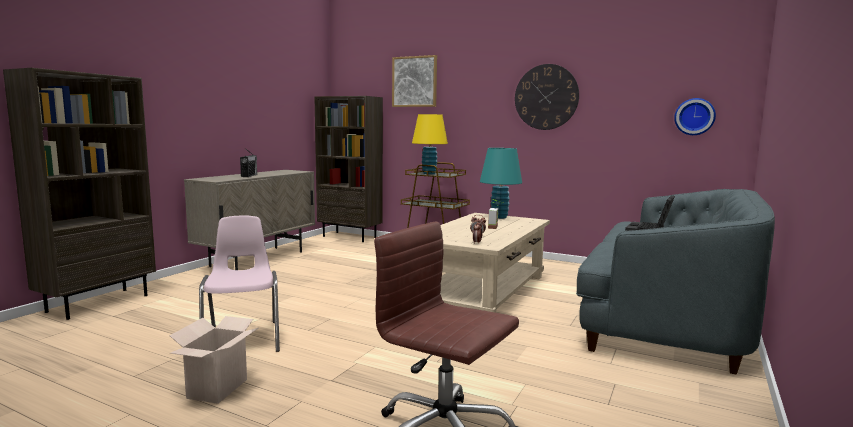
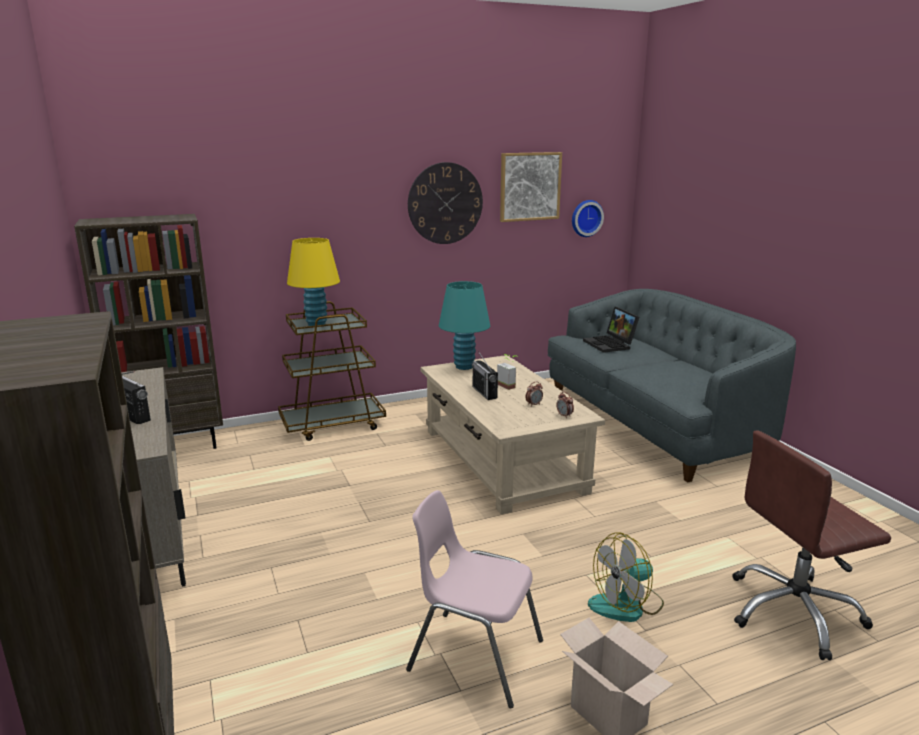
camera: 50 degrees left, 10 degrees up
(355, 367) = (626, 605): none -> fan
(414, 81) = (250, 186): picture -> picture (530, 186)
(468, 226) = (484, 392): none -> radio

